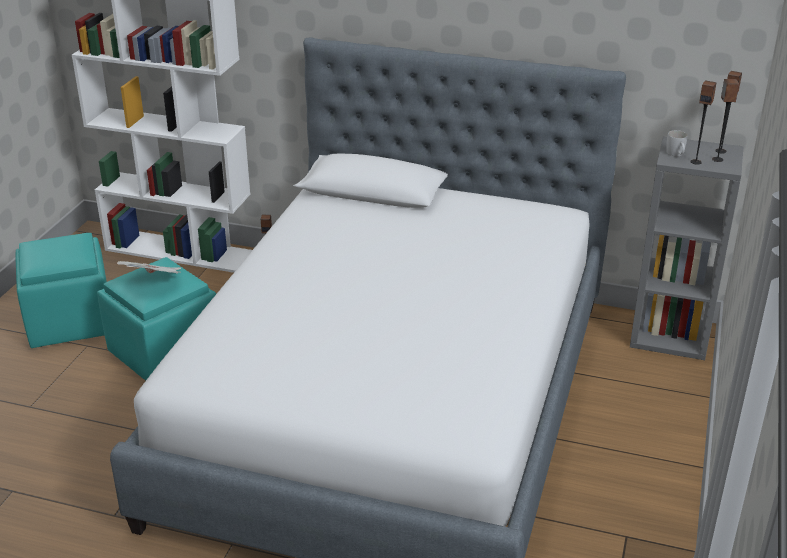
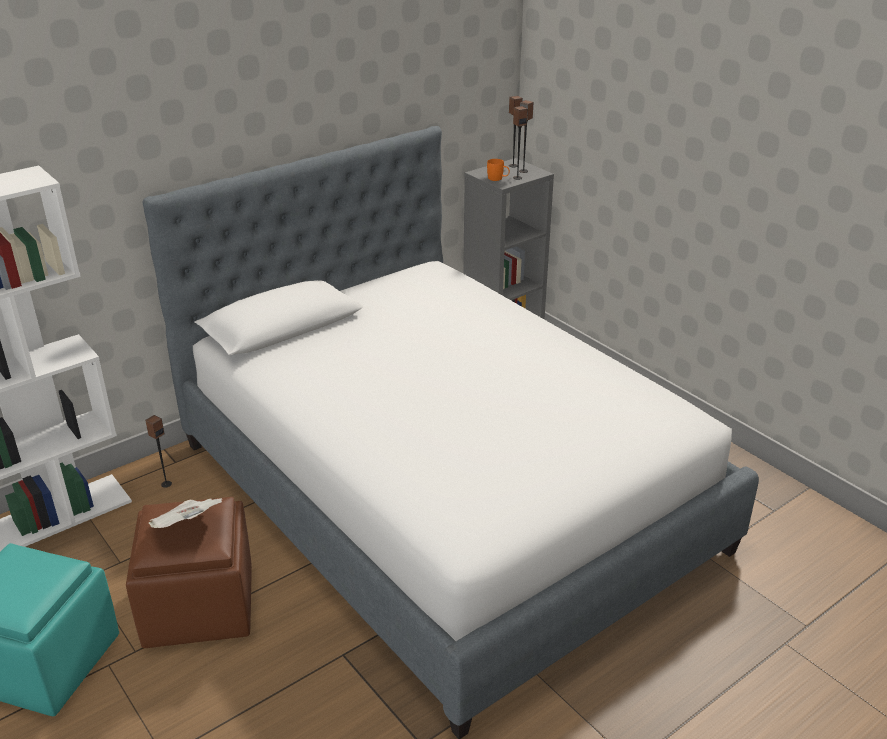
camera: 55 degrees left, 0 degrees up
(165, 352) = (198, 606): turquoise ottoman -> brown ottoman
(676, 154) = (498, 179): white mug -> orange mug

